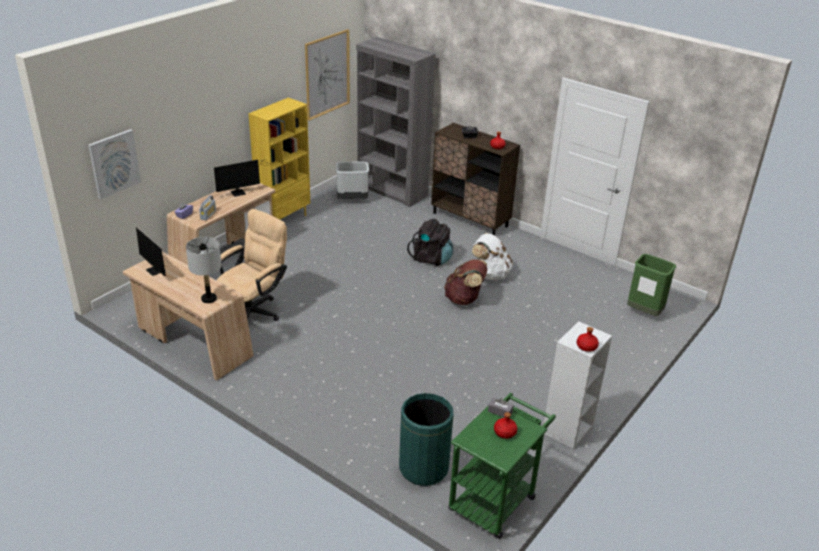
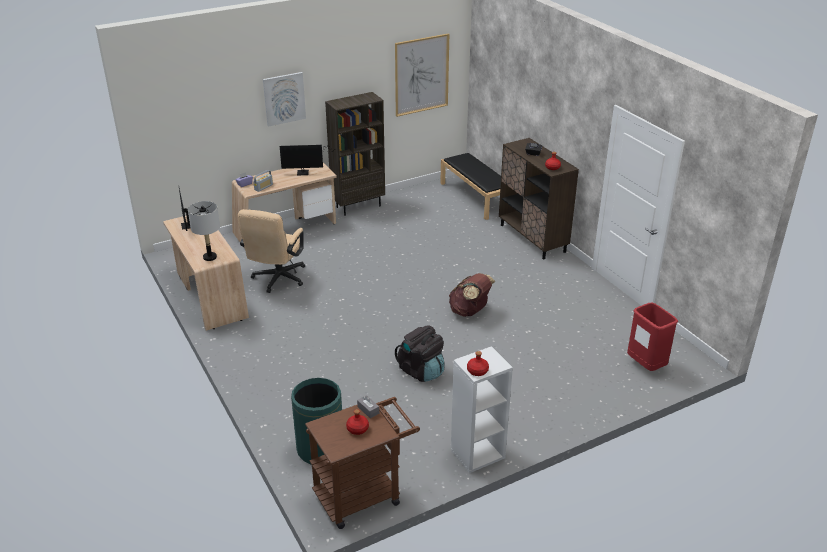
camera: 25 degrees right, 0 degrees up
(114, 163) = (180, 128): picture -> picture (284, 98)
(254, 311) = (277, 280): beige office chair -> beige office chair turned 135 degrees clockwise
(284, 219) = (358, 206): yellow bookcase -> brown bookcase
(352, 200) = (433, 199): grey trash can -> none
(392, 190) = (476, 197): grey bookcase -> black bench
(431, 259) = (466, 267): black backpack -> black backpack (421, 371)
(490, 275) = (512, 294): white backpack -> none
(496, 498) = (364, 494): green cart -> brown cart
(644, 312) = (645, 365): green trash can -> red trash can

